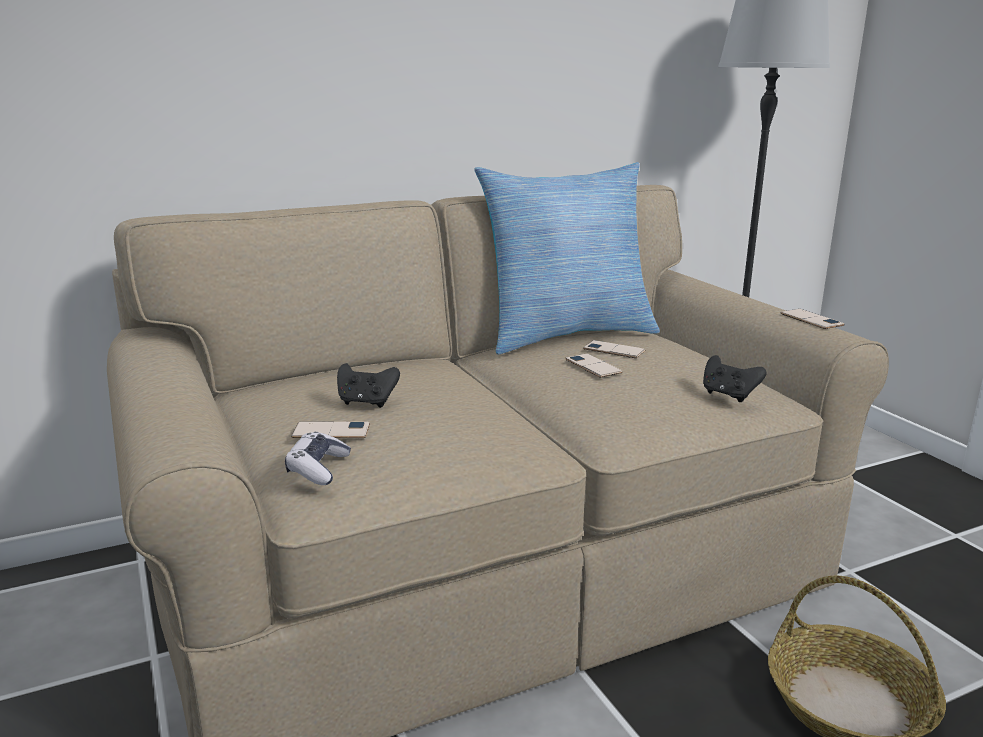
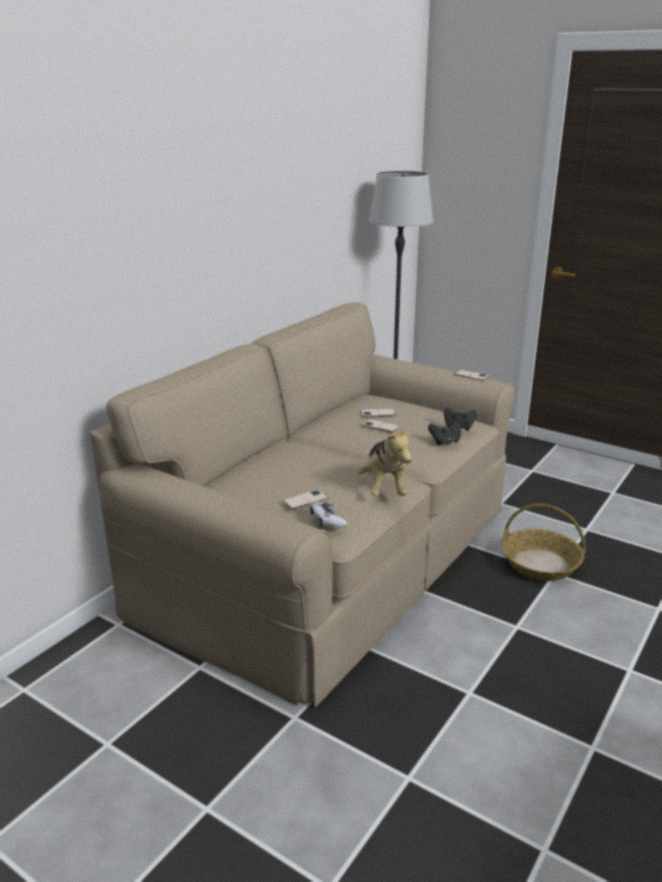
camera: 30 degrees left, 5 degrees up
(366, 402) = (299, 479): black game controller -> black game controller (445, 442)
(481, 449) = (383, 488): none -> plush toy
(565, 334) = (336, 408): pillow -> none

